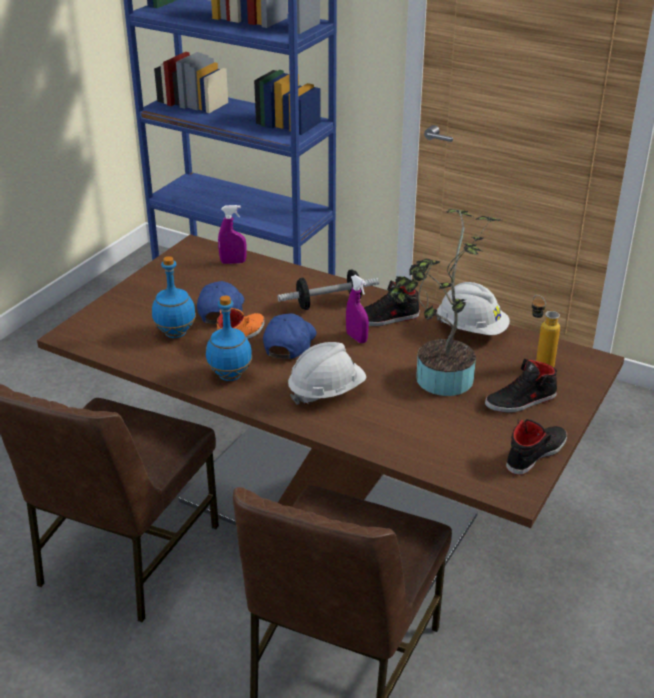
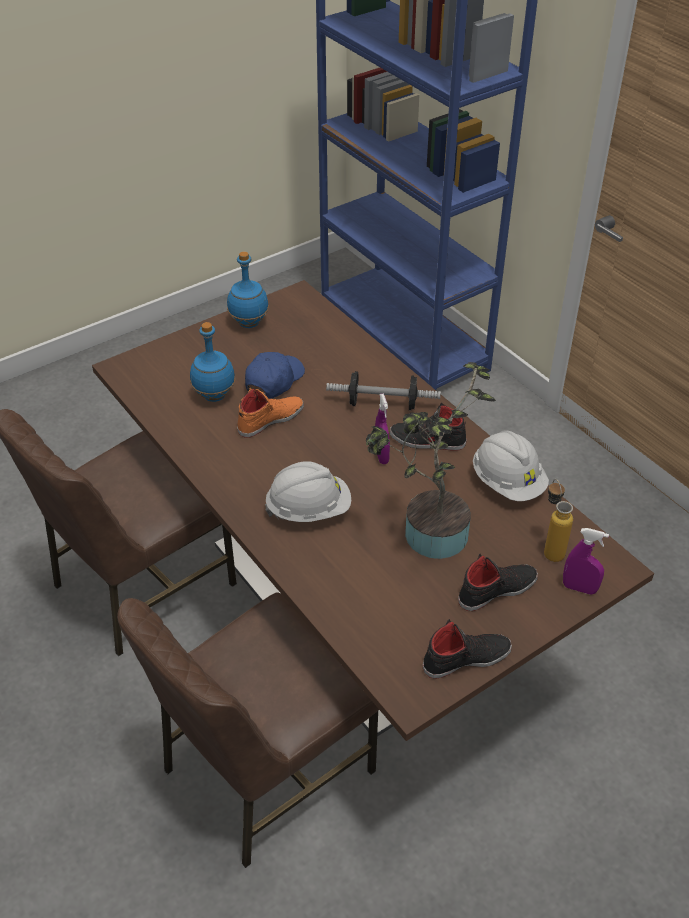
camera: 25 degrees right, 10 degrees up
(230, 375) = (232, 461): blue bottle -> blue bottle (249, 323)
(233, 262) = (322, 326): purple spray bottle -> purple spray bottle (579, 588)
(289, 343) = (312, 441): blue cap -> none
(521, 401) = (496, 590): black shoe -> black shoe turned 150 degrees clockwise

